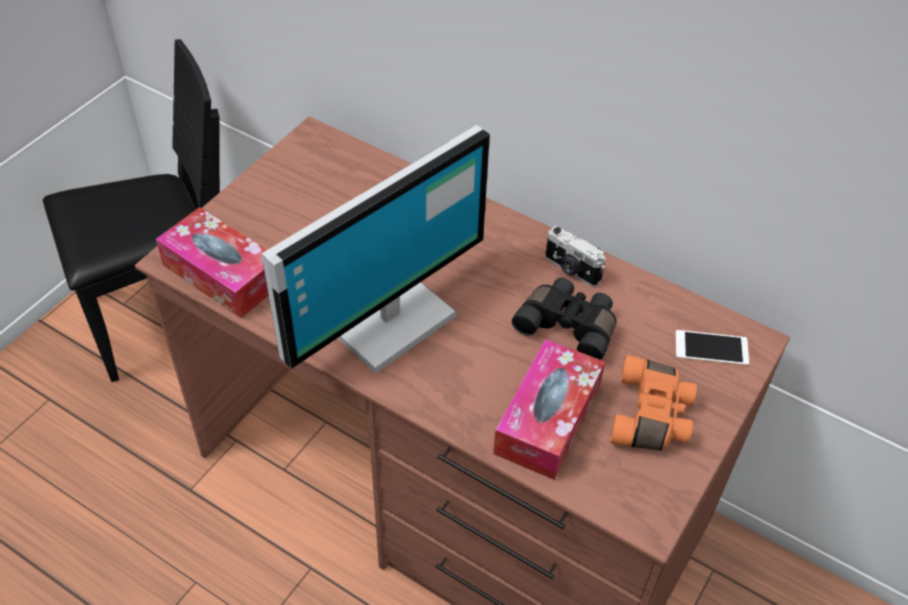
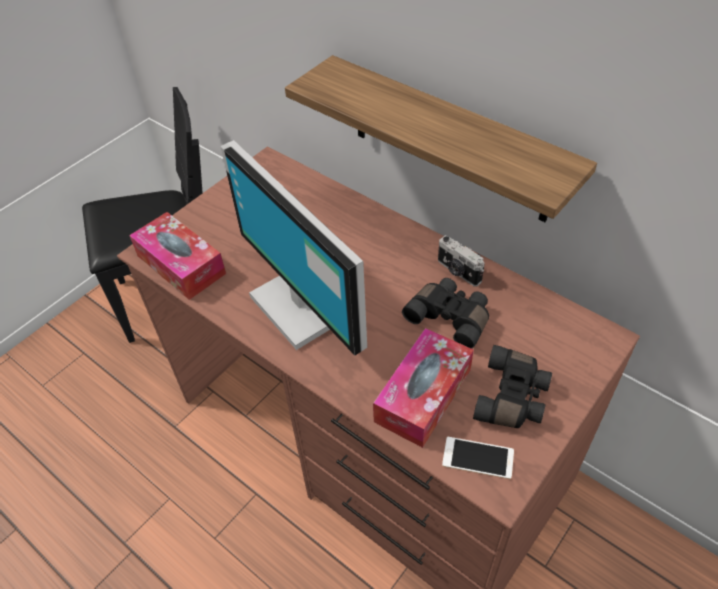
camera: 10 degrees right, 0 degrees up
(386, 318) = (303, 304): monitor -> monitor turned 90 degrees clockwise
(558, 111) = (449, 140): none -> shelf
(653, 416) = (513, 397): orange binoculars -> black binoculars
(711, 348) = (570, 342): phone -> phone (478, 458)

